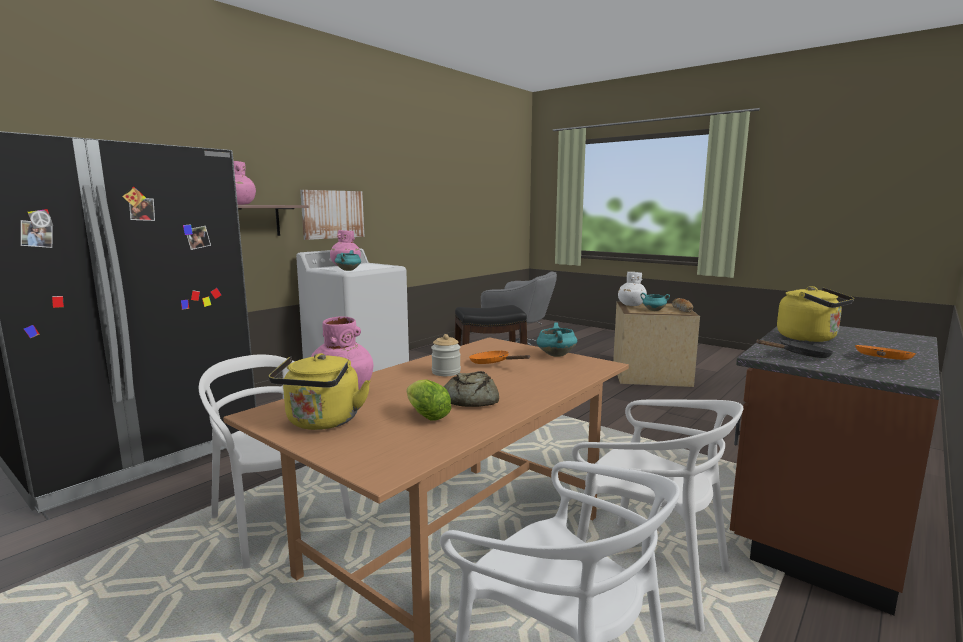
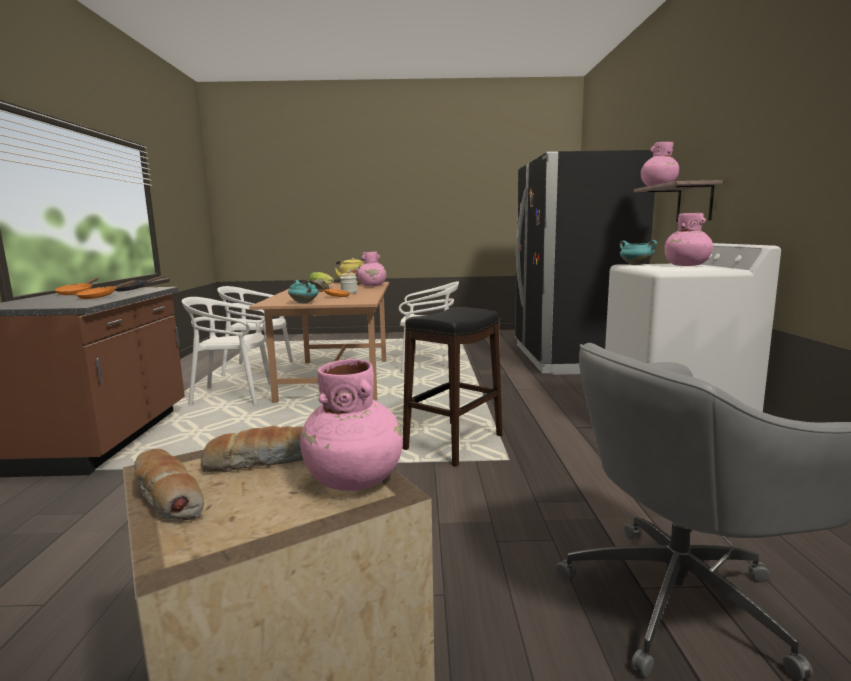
camera: 140 degrees right, 0 degrees up
(332, 214) = (768, 187): picture -> none
(631, 305) = (354, 479): white vase -> pink vase
(653, 310) = (266, 460): turquoise cooking pot -> bread
(810, 338) = (101, 297): yellow kettle -> orange frying pan

